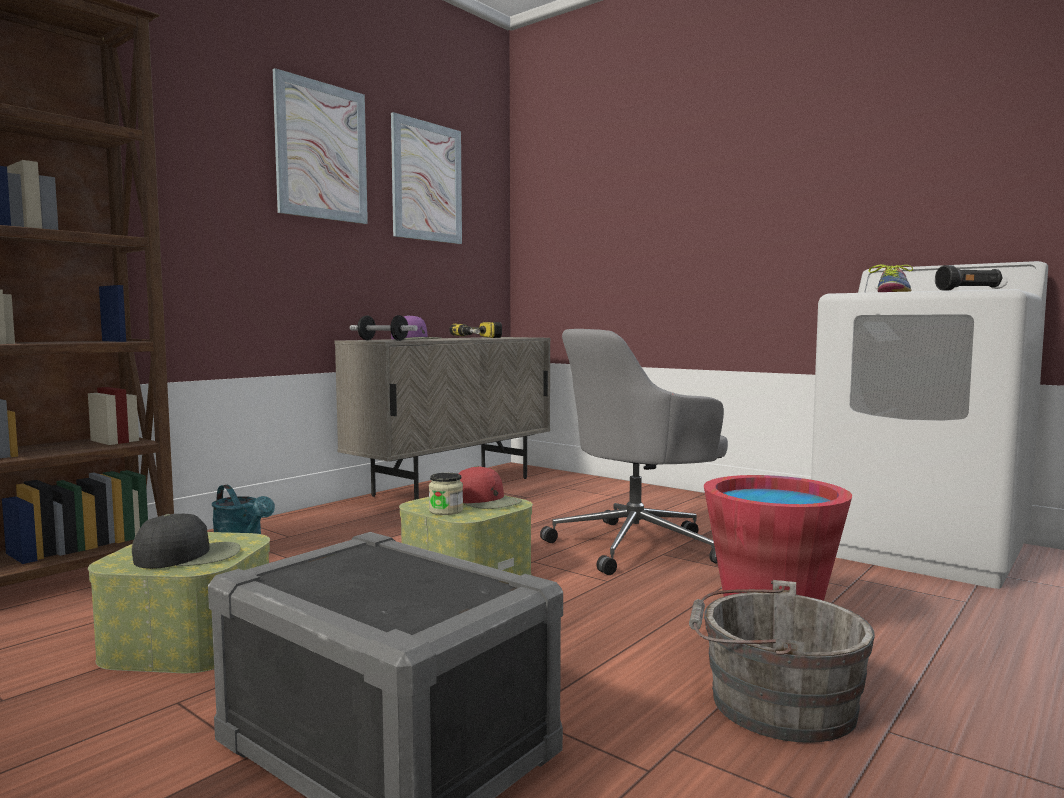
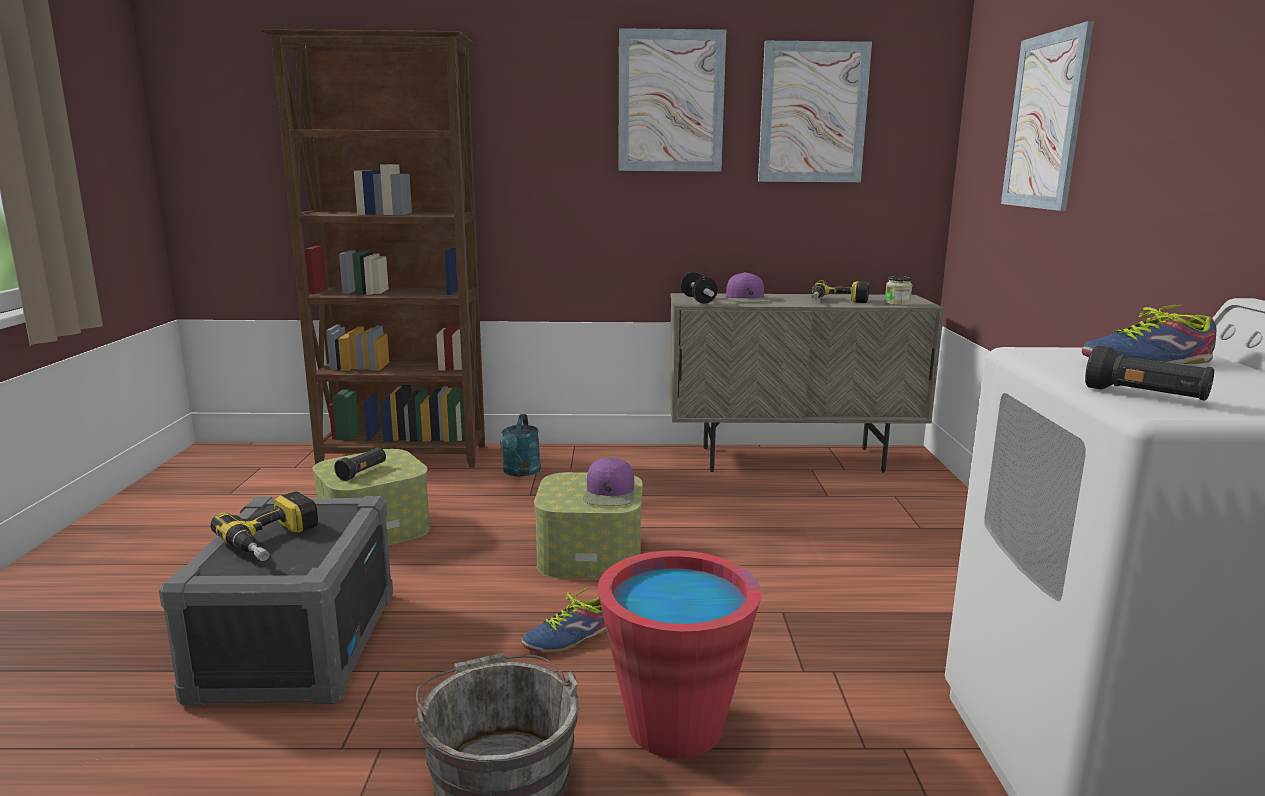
camera: 50 degrees right, 10 degrees up
(189, 556) = (362, 472): black cap -> black flashlight
(390, 585) = (275, 541): none -> power drill
(446, 511) = (559, 492): jar -> jar (897, 303)
(486, 501) = (610, 494): red cap -> purple cap
(594, 620) = (570, 637): none -> shoe
(628, 194) = (1045, 121): none -> picture
(637, 546) = (782, 593): grey office chair -> none

